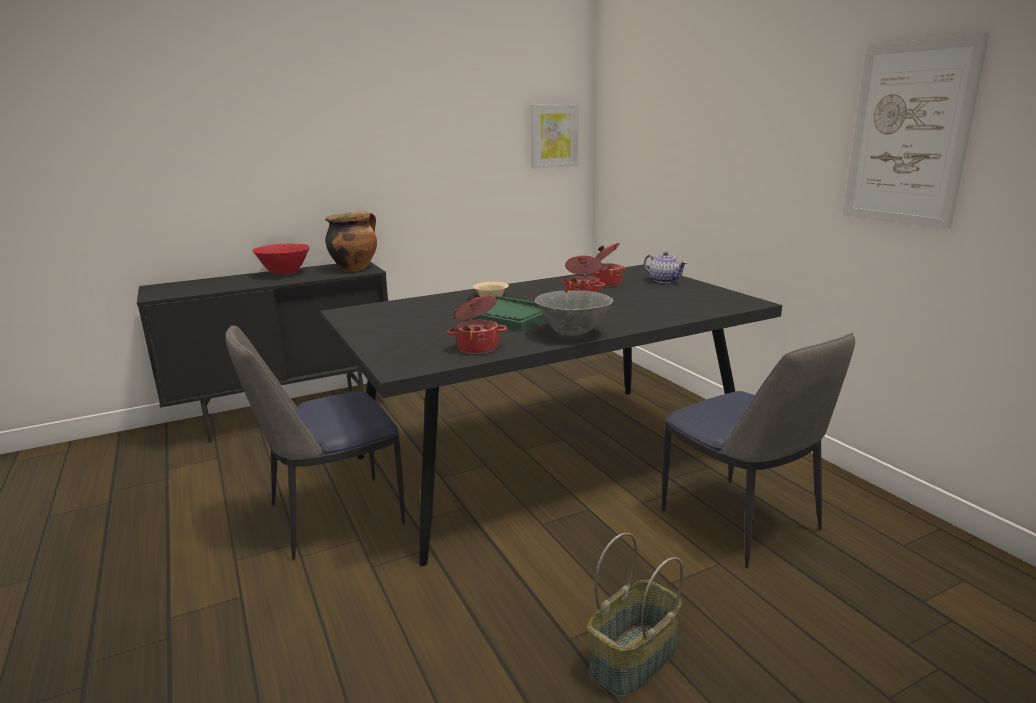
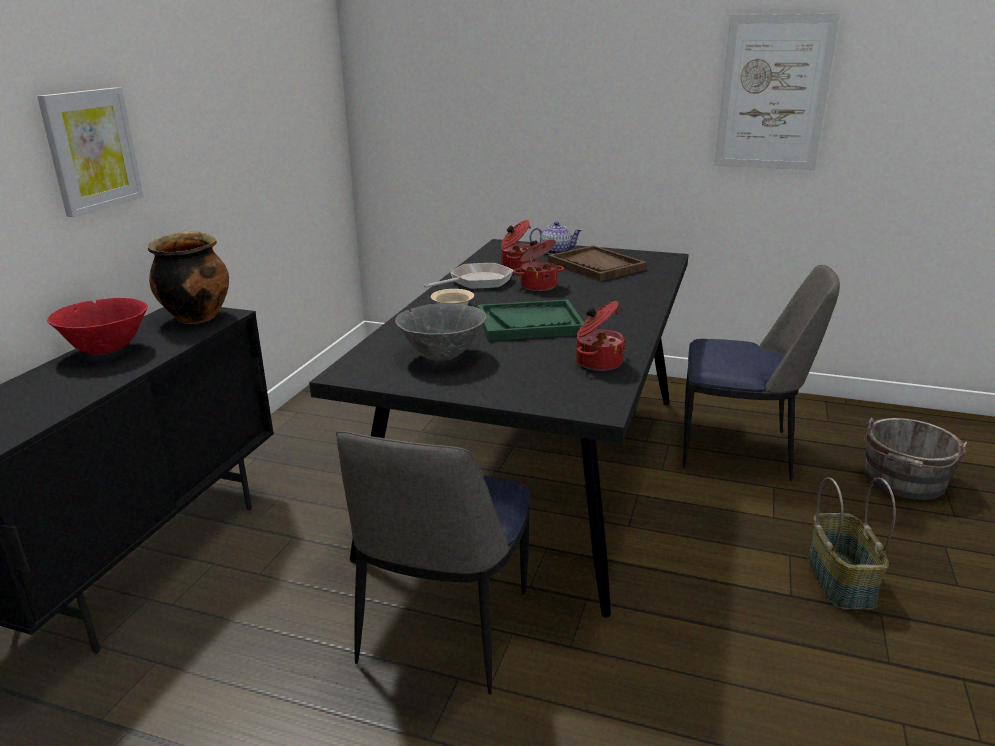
camera: 45 degrees left, 5 degrees up
(550, 286) = (477, 282): none -> frying pan
(553, 136) = (316, 97): picture -> picture (91, 150)
(572, 333) = (629, 323): grey bowl -> grey bowl (442, 356)
(667, 295) = (596, 266): none -> brown tray
(886, 636) = (903, 481): none -> grey bucket

